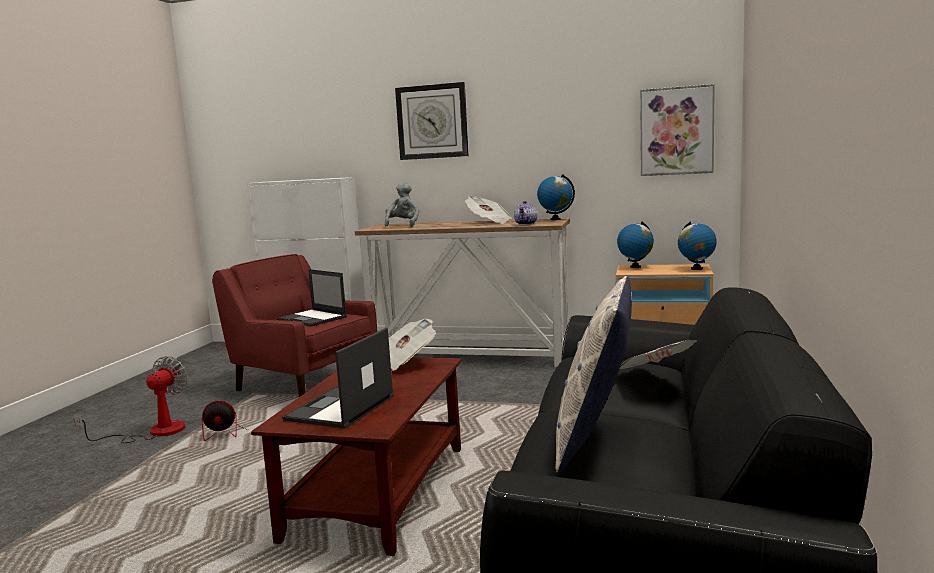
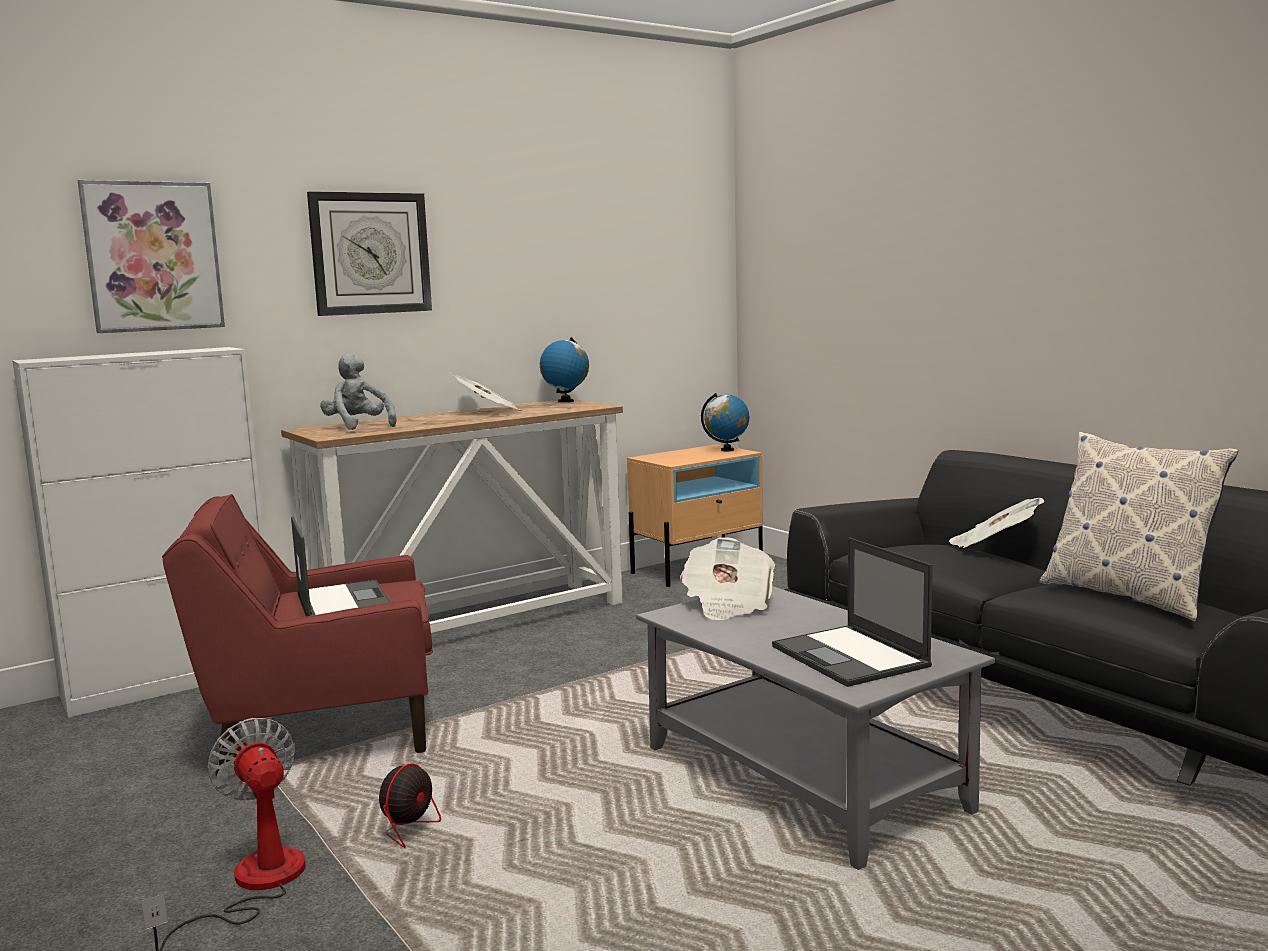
camera: 50 degrees left, 0 degrees up
(313, 318) = (343, 601): laptop -> laptop turned 105 degrees counterclockwise
(379, 492) = (805, 779): brown coffee table -> grey coffee table
(526, 224) = (565, 408): teapot -> none
(635, 267) = (657, 457): globe -> none
(676, 131) = (679, 282): picture -> picture (153, 256)

